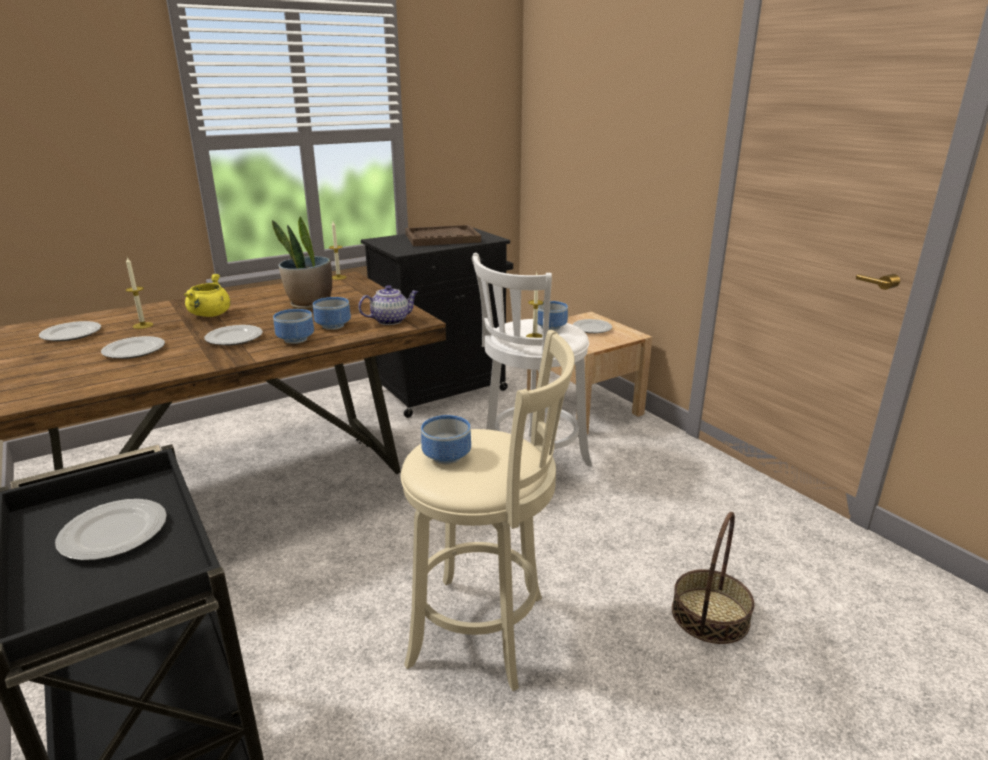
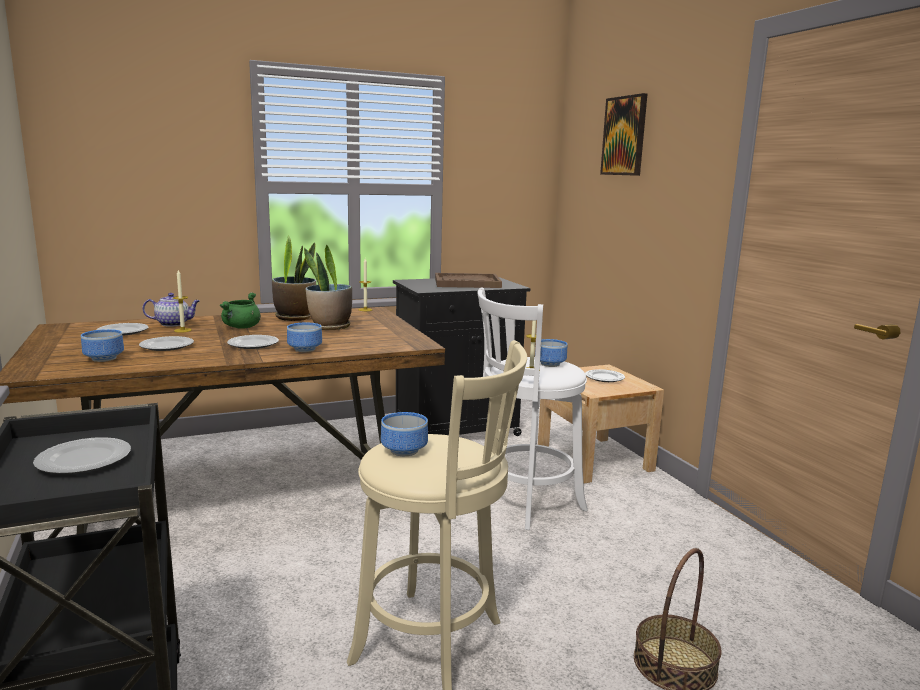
camera: 10 degrees right, 10 degrees down
(210, 315) = (241, 327): yellow cooking pot -> green cooking pot
(265, 295) = (295, 317): none -> potted plant
(334, 326) = (343, 343): bowl -> bowl (104, 359)
(391, 320) = (396, 342): teapot -> teapot (174, 324)
(599, 68) = (624, 136): none -> picture

